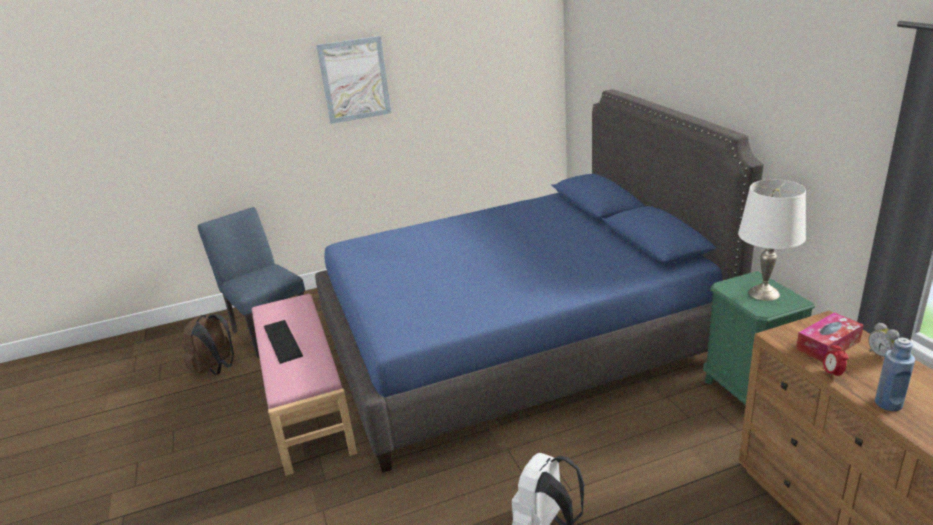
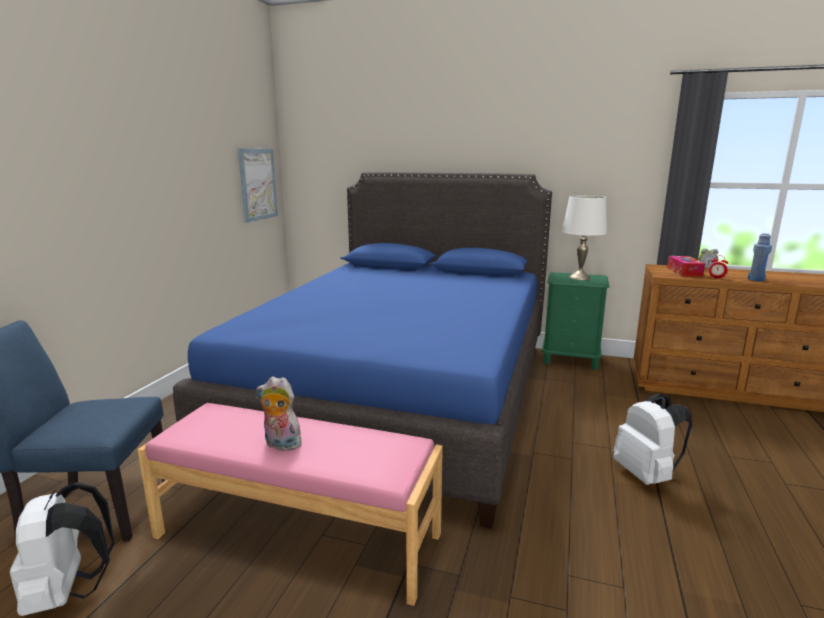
camera: 55 degrees left, 10 degrees down
(216, 369) = (68, 592): brown backpack -> white backpack
(282, 341) = (280, 445): keyboard -> plush toy
(354, 80) = (123, 147): picture -> picture (258, 184)

